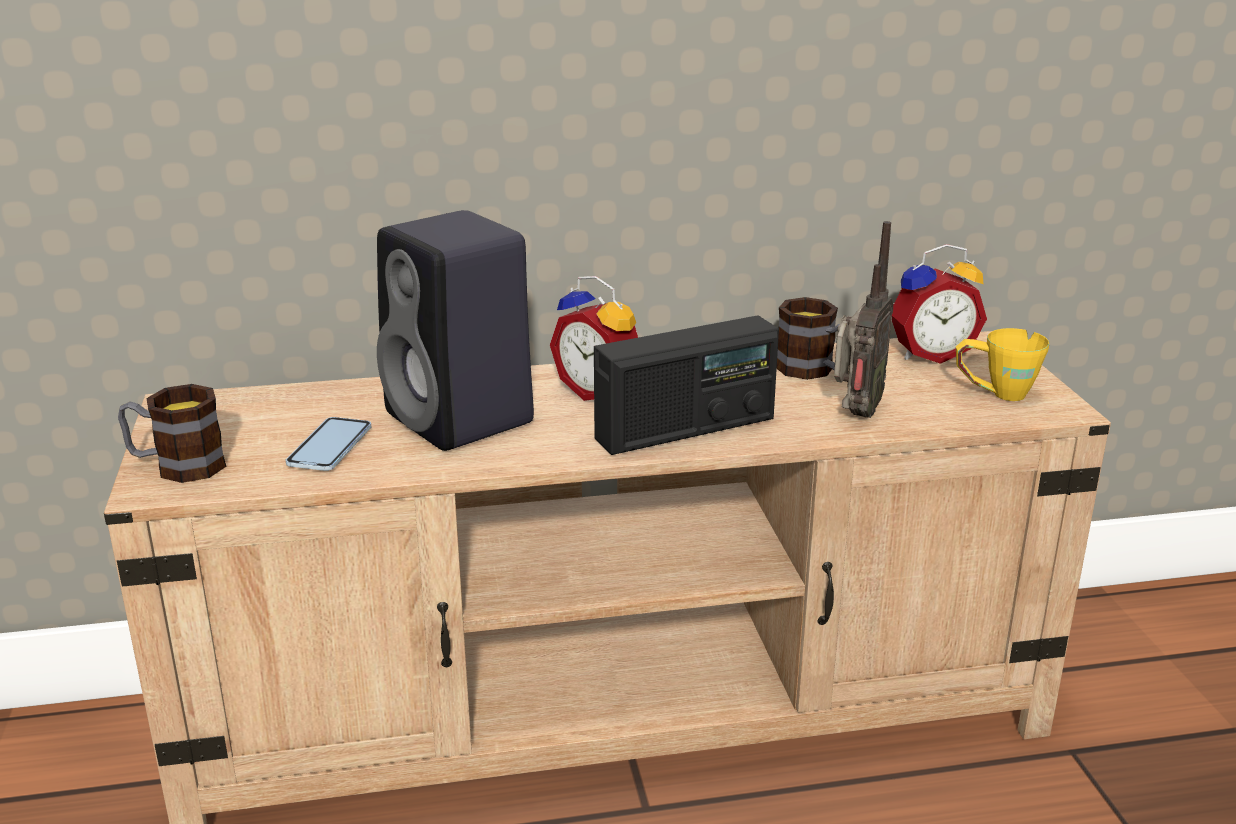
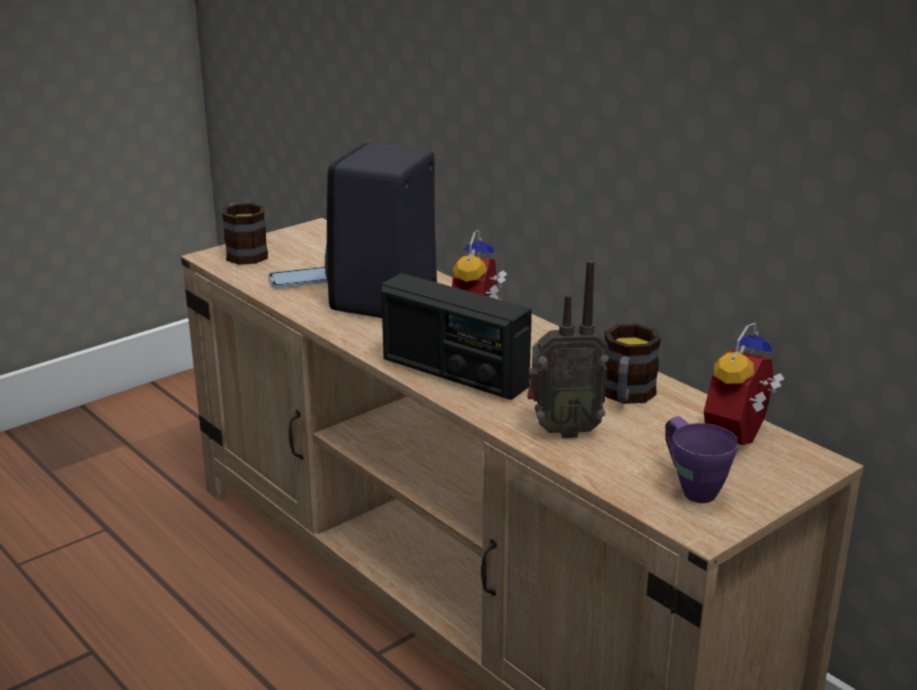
camera: 60 degrees right, 0 degrees up
(930, 354) = (741, 439): alarm clock -> alarm clock turned 75 degrees clockwise
(994, 394) = (691, 486): yellow mug -> purple mug

